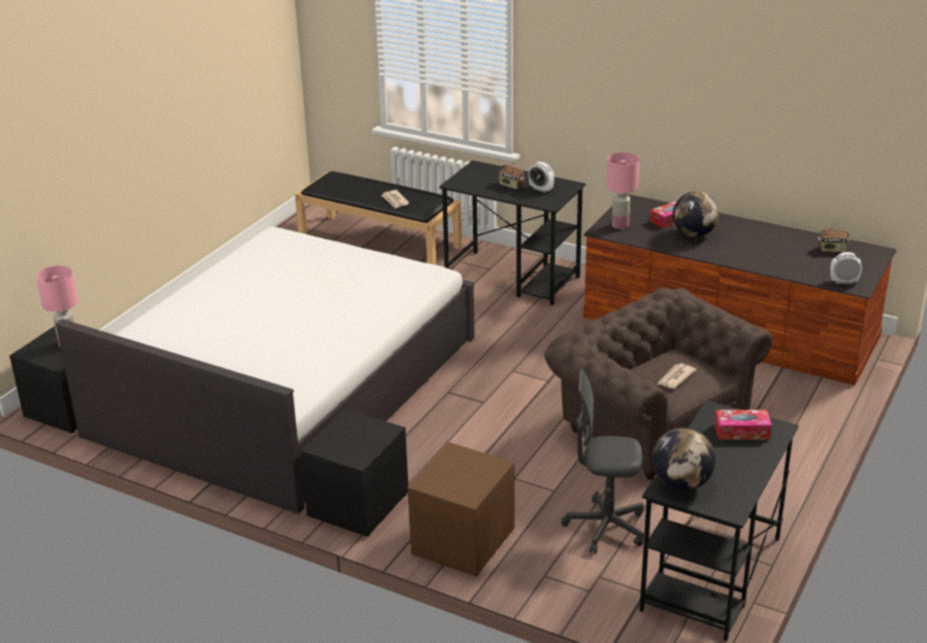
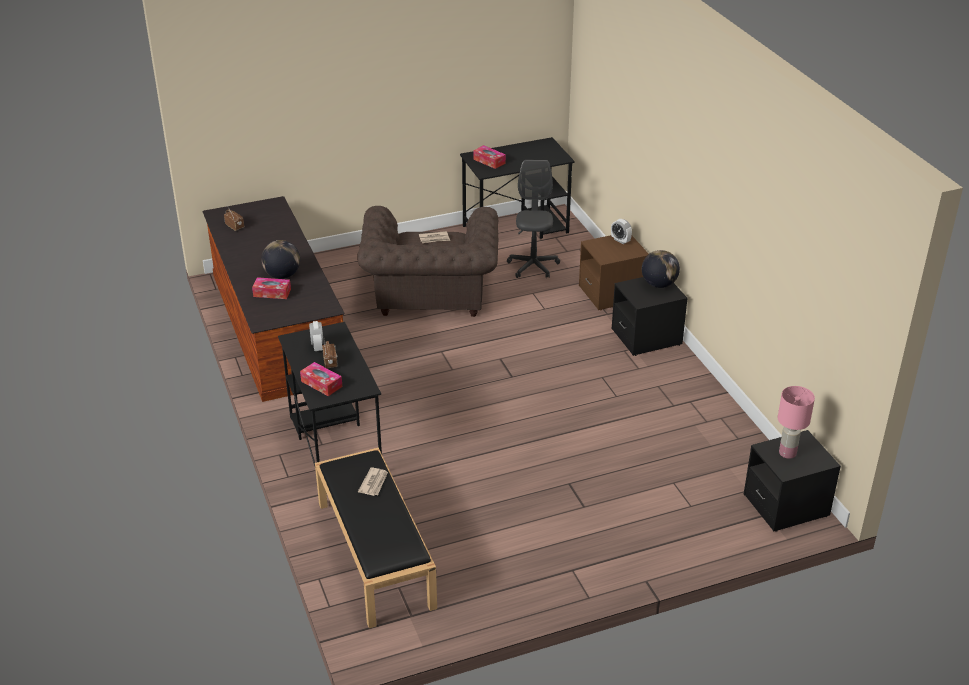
camera: 140 degrees left, 5 degrees up
(285, 385) = (612, 440): white bed -> none
(491, 173) = (321, 384): none -> tissue box
(605, 527) = (533, 266): grey office chair -> grey office chair turned 135 degrees counterclockwise
(620, 226) = (311, 305): pink table lamp -> none
(681, 484) = (551, 157): globe -> globe (659, 284)
(844, 282) = (275, 208): alarm clock -> alarm clock (620, 240)

